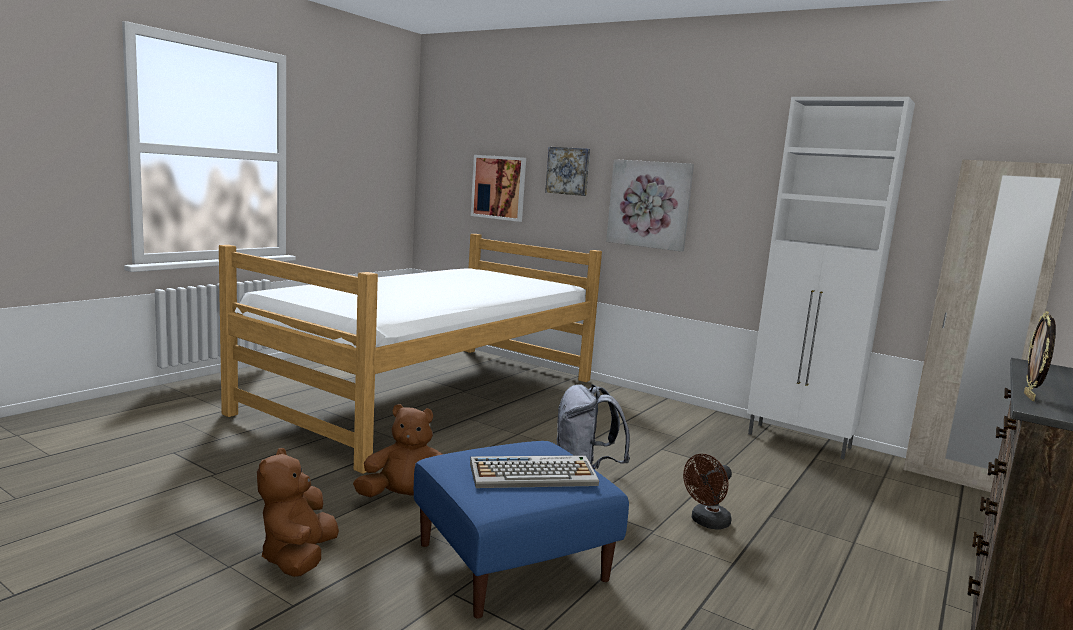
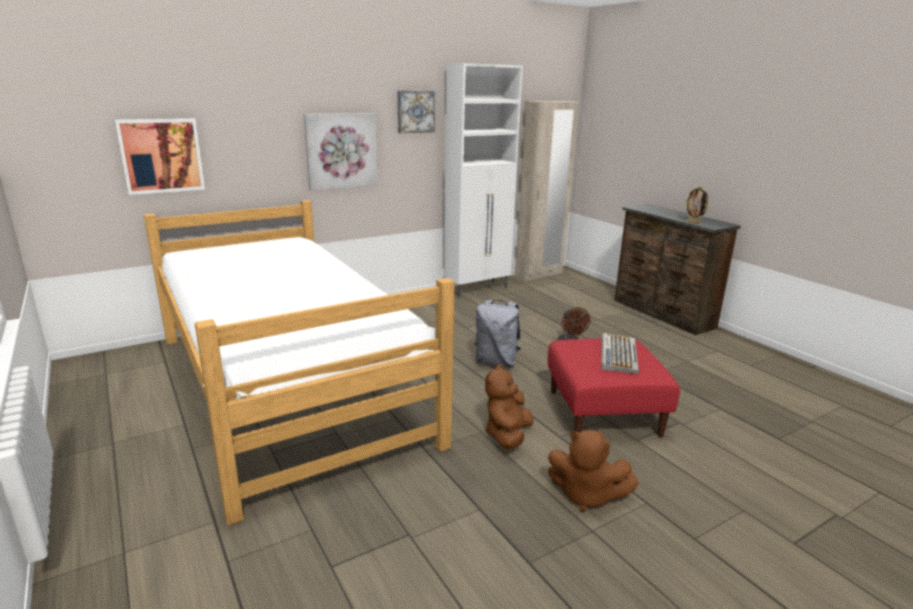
camera: 65 degrees left, 10 degrees up
(513, 561) = (602, 412): blue ottoman -> red ottoman
(568, 171) = (252, 128): picture -> picture (415, 111)

